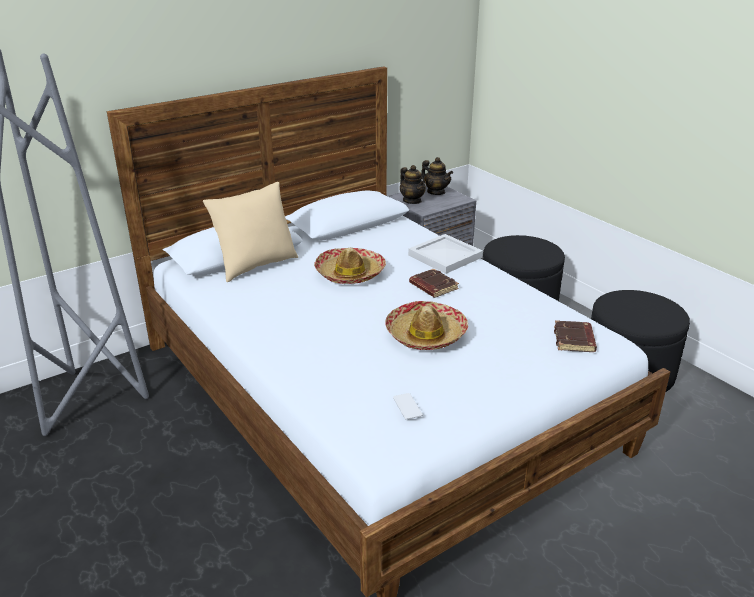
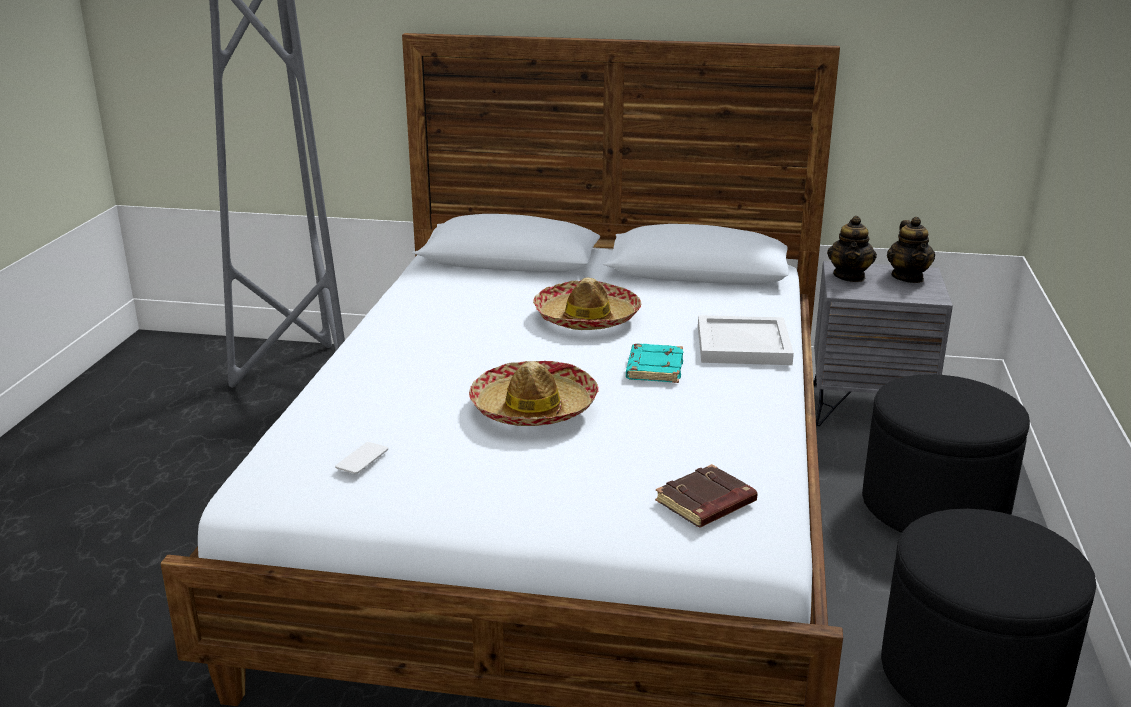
camera: 45 degrees right, 5 degrees down
(255, 265) = (508, 274): beige pillow -> none
(432, 286) = (653, 368): brown book -> turquoise book

